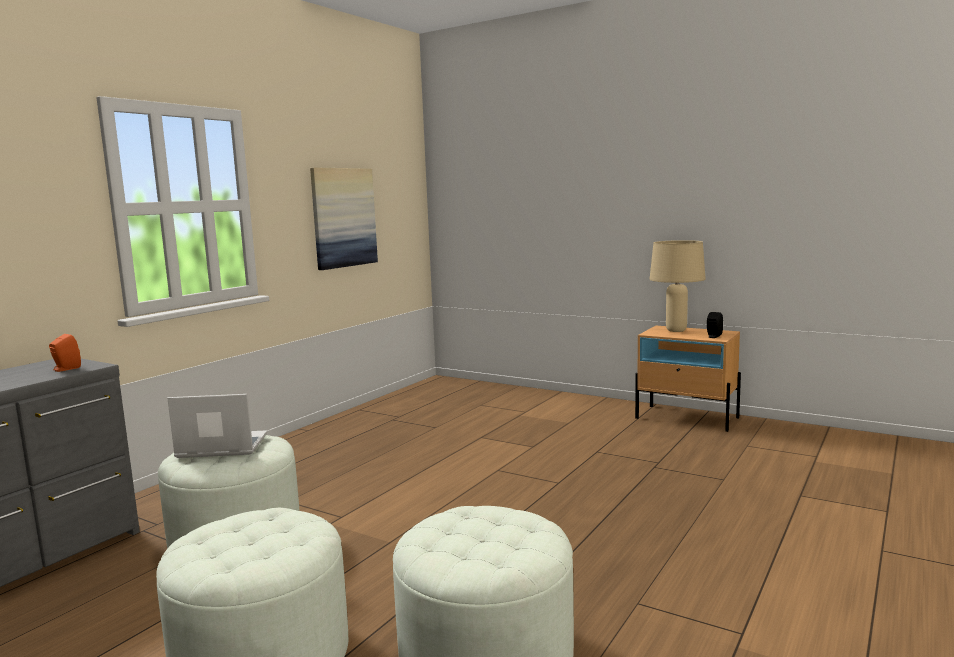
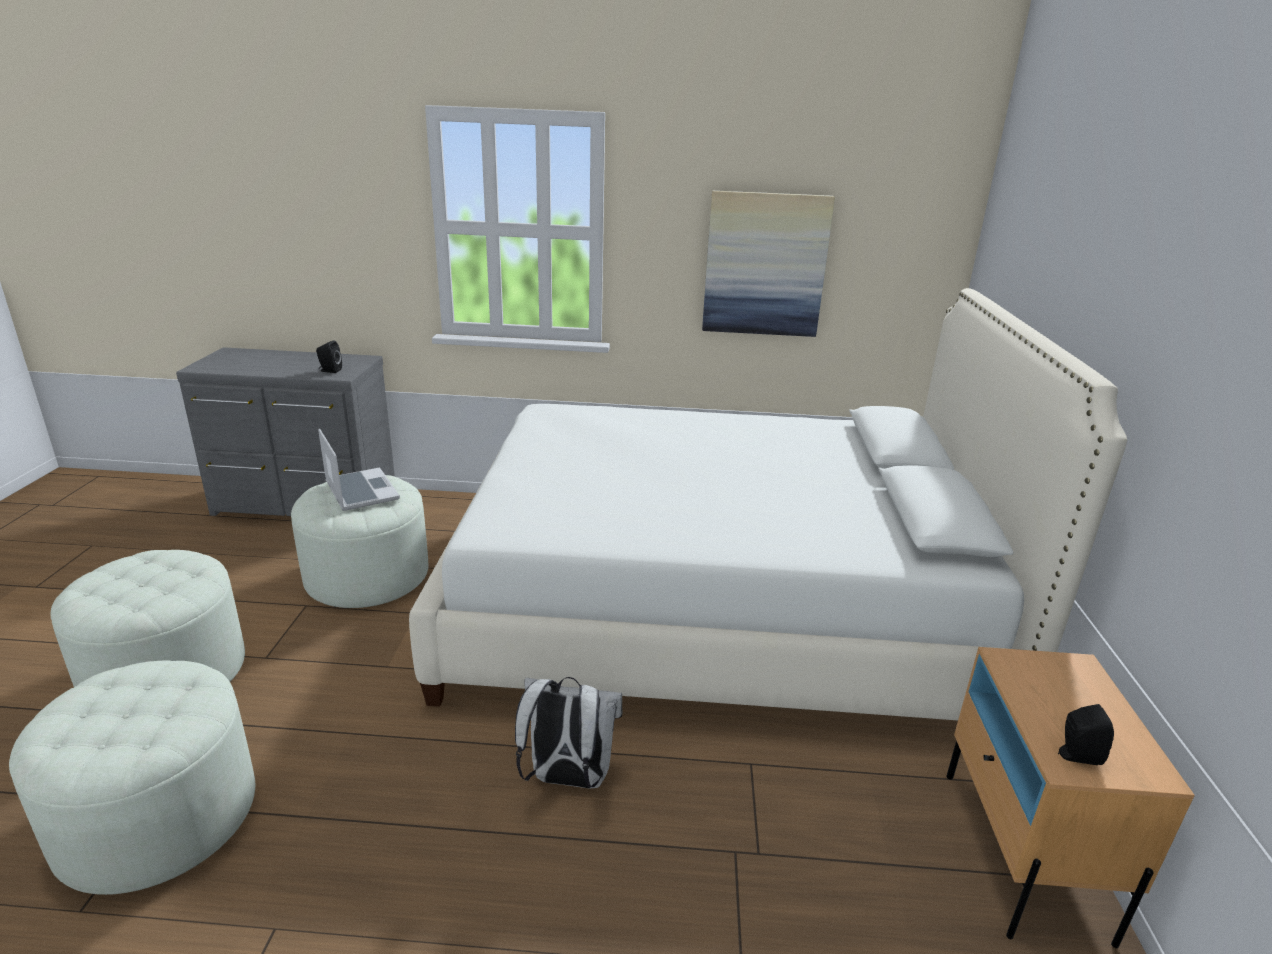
camera: 60 degrees right, 15 degrees up
(65, 369) = (329, 370): orange speaker -> black speaker
(454, 433) = (714, 607): none -> white bed
(571, 496) = (567, 778): none -> white backpack
(676, 330) = (1073, 690): beige table lamp -> none

